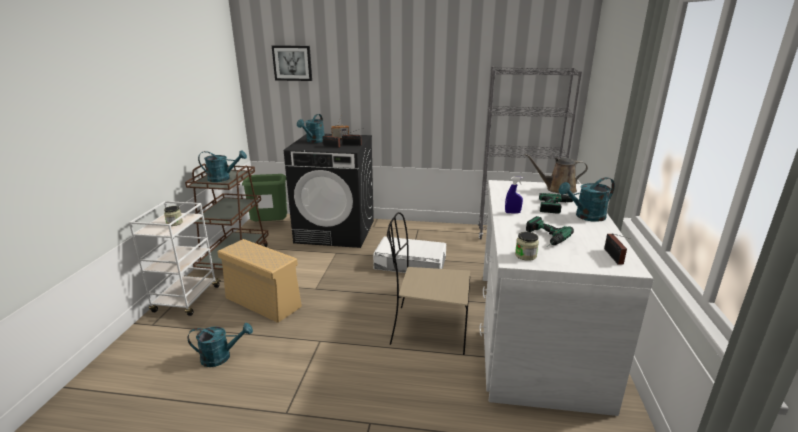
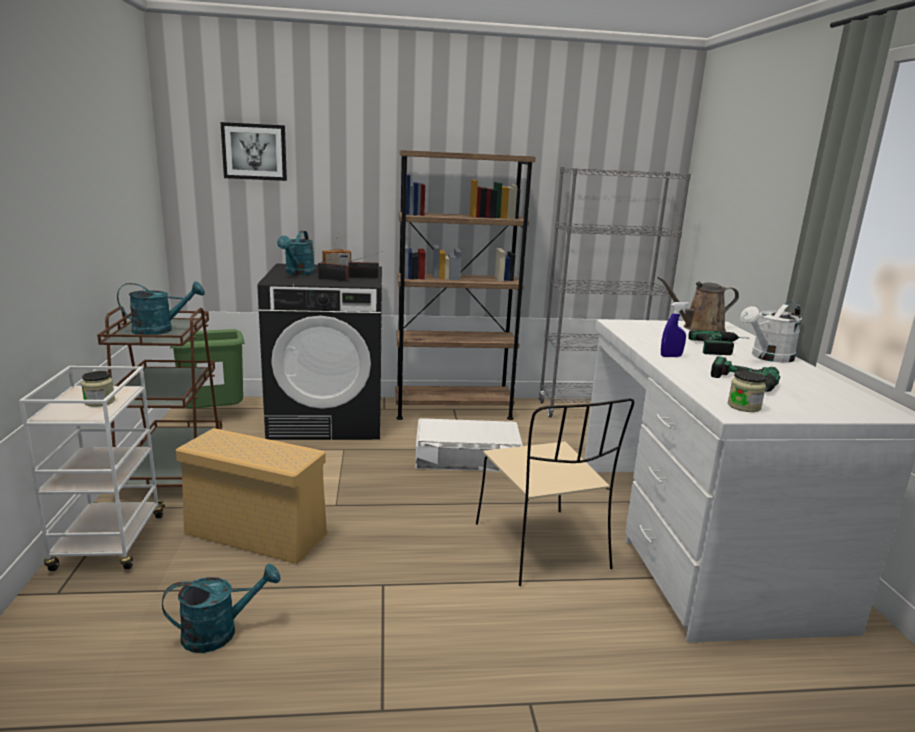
camera: 15 degrees left, 5 degrees down
(417, 230) = (453, 409): none -> brown bookcase
(427, 329) = (543, 548): beige chair -> beige chair turned 105 degrees counterclockwise
(585, 216) = (768, 357): turquoise watering can -> white watering can
(613, 257) = (853, 402): radio -> none

